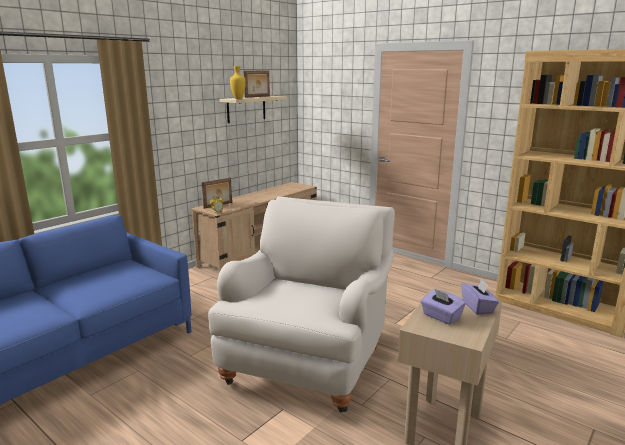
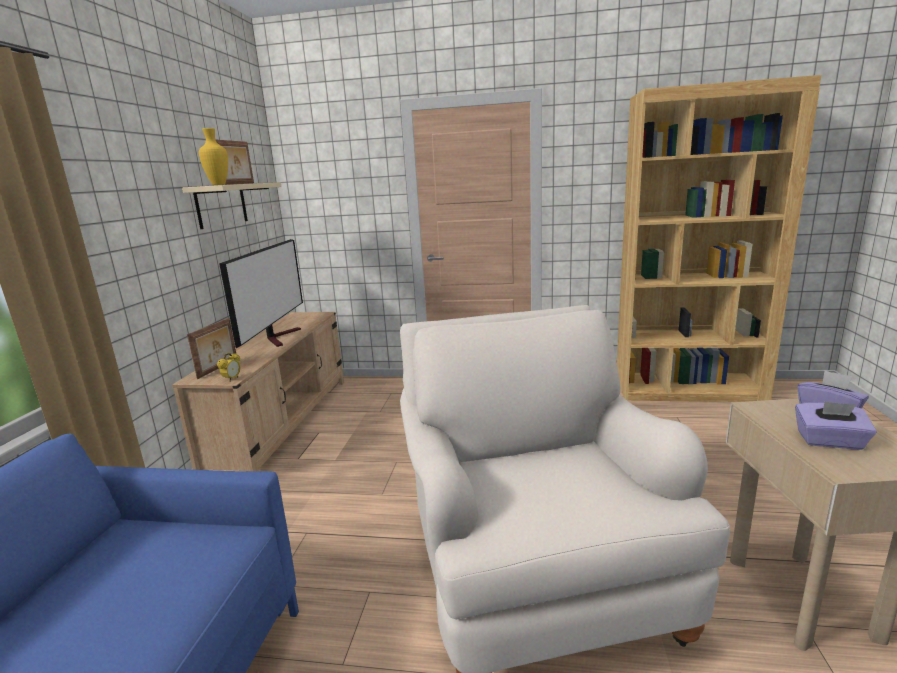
camera: 30 degrees left, 0 degrees up
(266, 195) = (279, 337): none -> television

